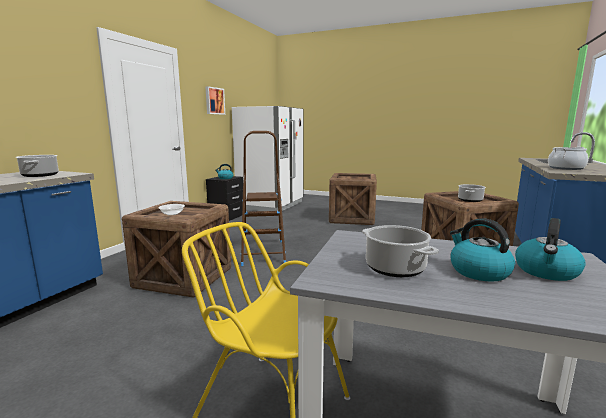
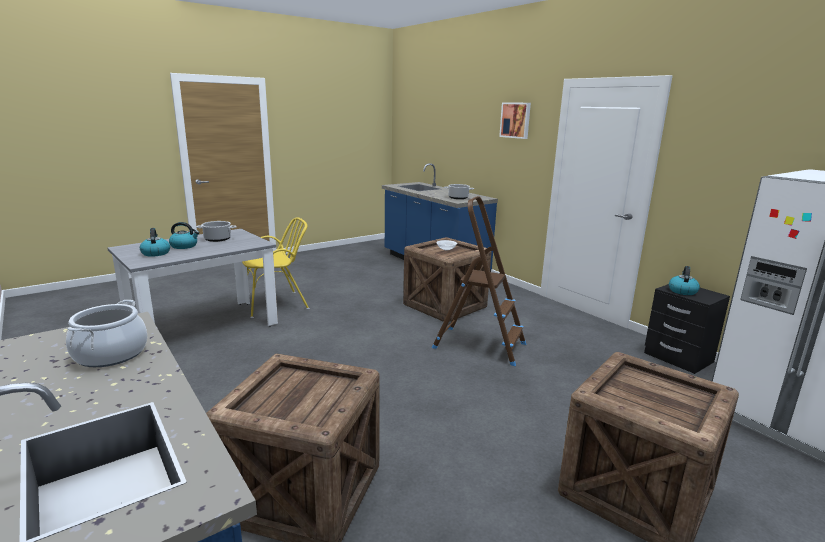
camera: 120 degrees right, 5 degrees up
(214, 101) = (749, 154): picture -> picture (516, 120)
(470, 200) = (294, 393): cooking pot -> none

